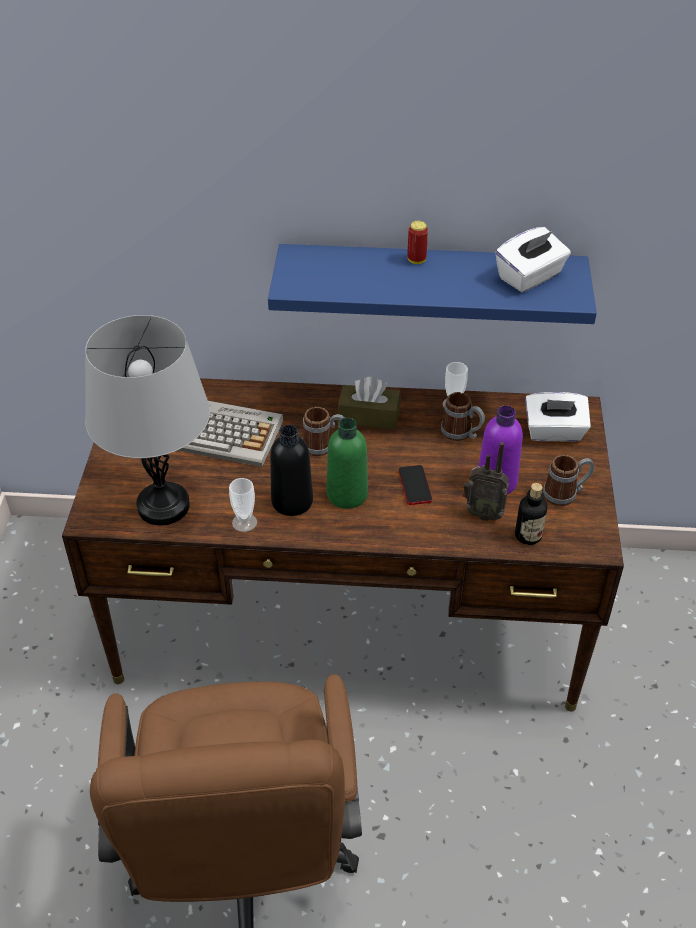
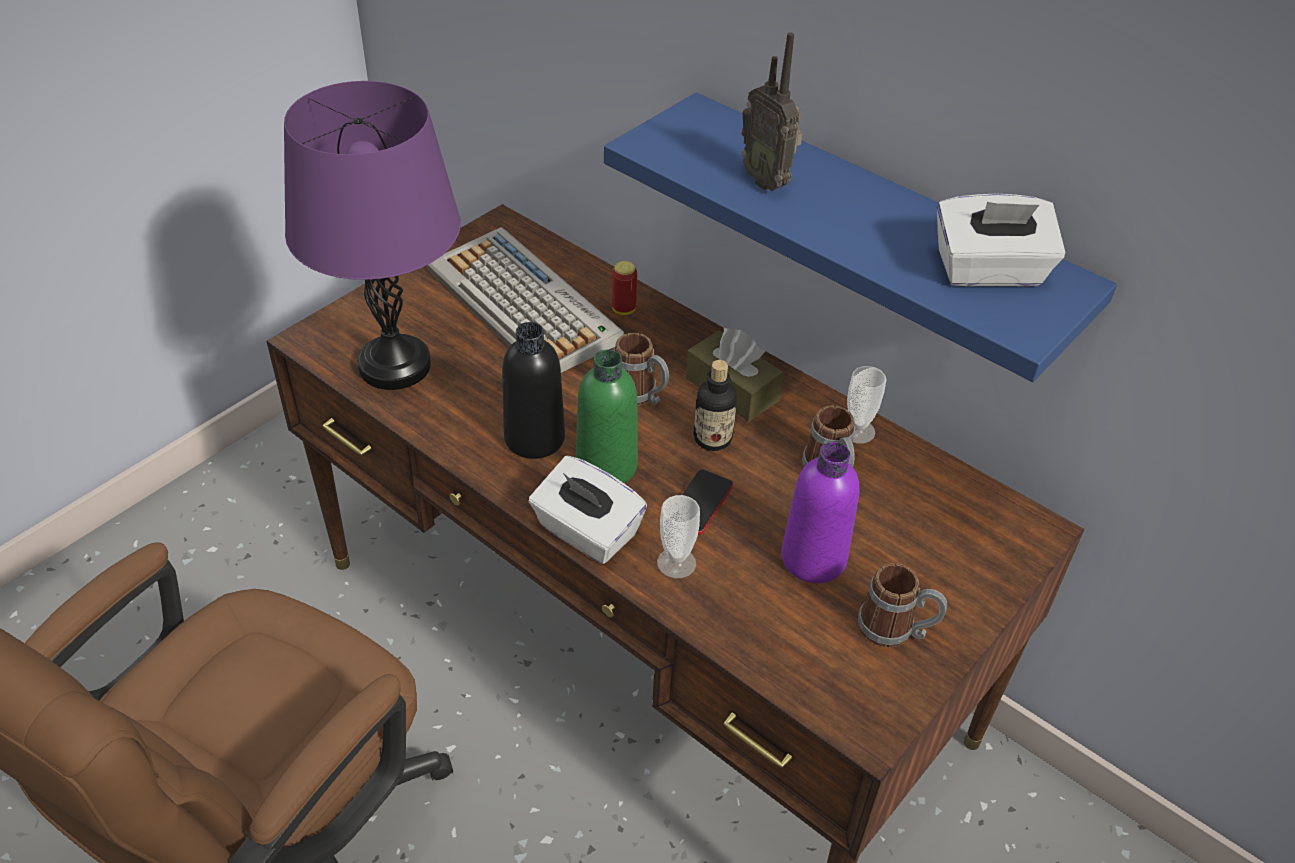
camera: 35 degrees right, 0 degrees up
(163, 506) = (394, 366): grey table lamp -> purple table lamp
(244, 522) = (457, 432): cup -> cup (676, 563)
(416, 260) = (848, 182): can -> can (623, 309)
(483, 513) = (752, 588): radio -> radio (767, 181)
(528, 535) = (783, 654): bottle -> bottle (712, 439)
(554, 432) = (964, 539): white tissue box -> white tissue box (586, 532)

